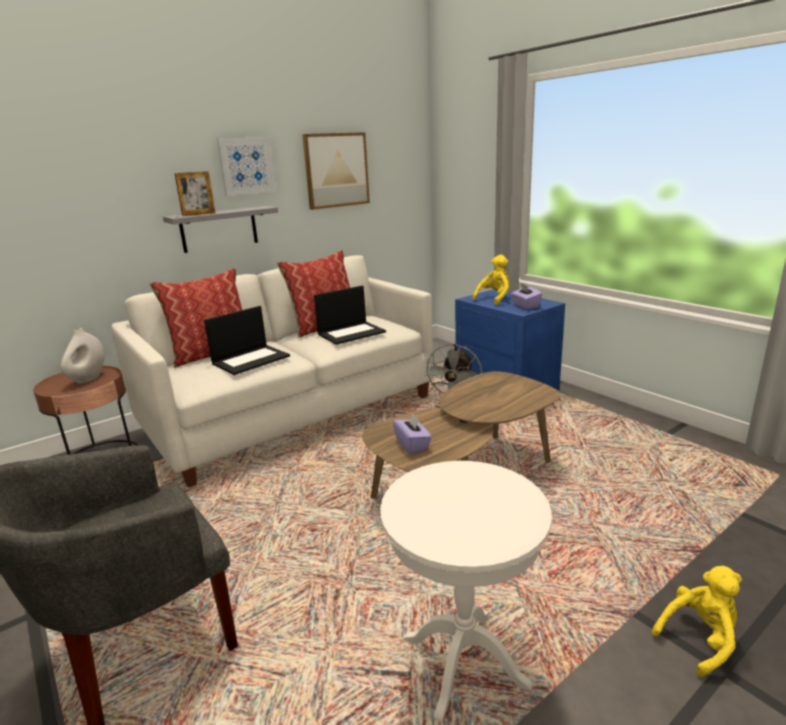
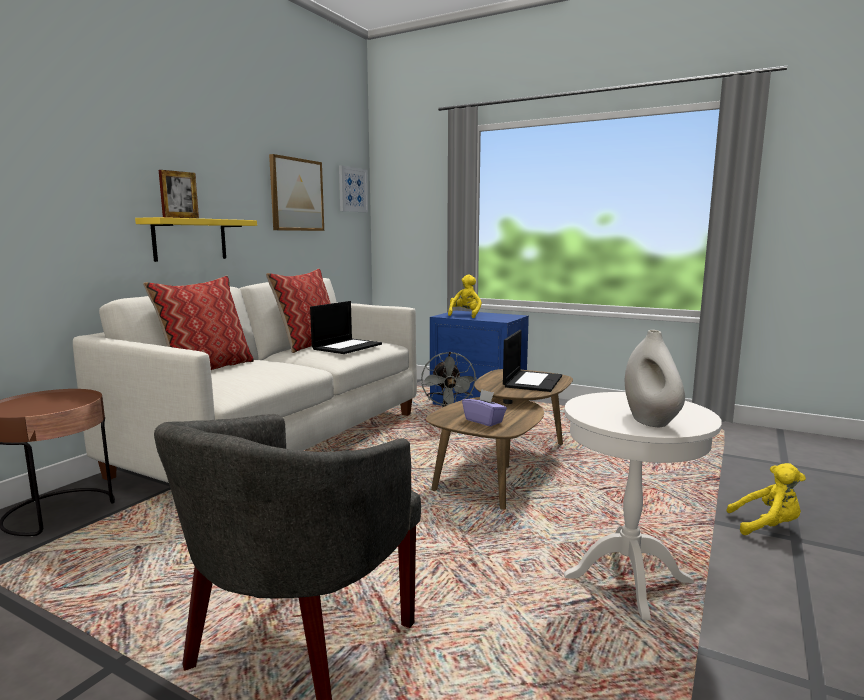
camera: 25 degrees left, 10 degrees down
(88, 379) = (57, 401): white vase -> white vase (650, 421)
(219, 229) = (190, 239): grey shelf -> yellow shelf
(246, 165) = (219, 176): picture -> picture (352, 190)
(251, 359) = (265, 368): laptop -> laptop (532, 381)
(525, 306) = (499, 317): purple tissue box -> none
(699, 639) = (766, 526): yellow plush toy -> yellow plush toy turned 60 degrees clockwise

